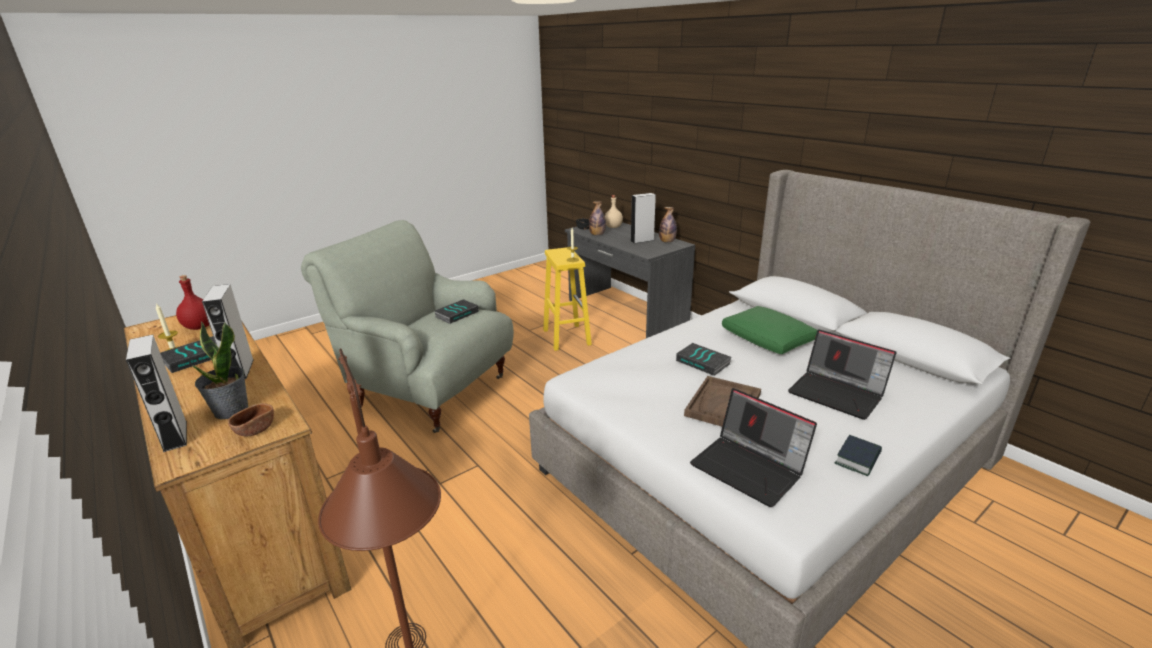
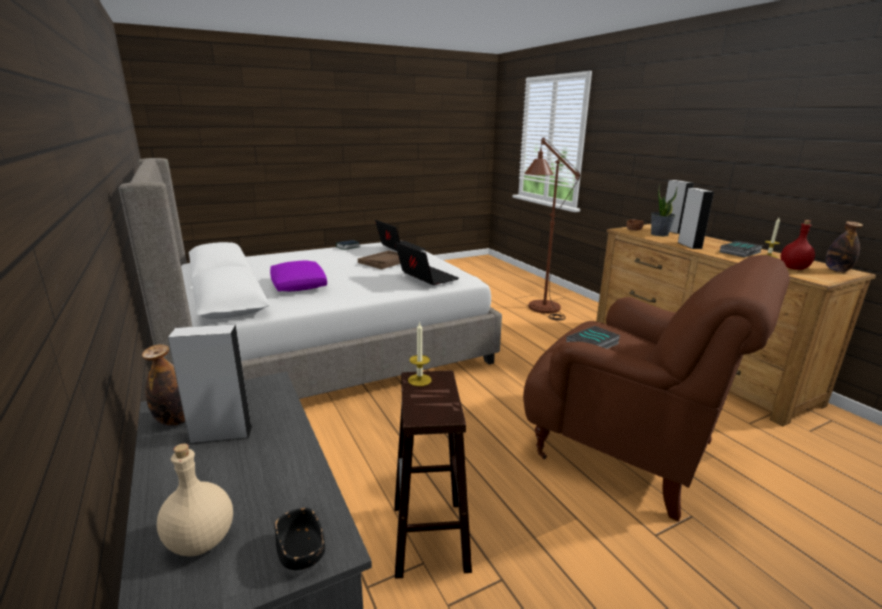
camera: 170 degrees left, 5 degrees down
(429, 392) = (629, 450): grey armchair -> brown armchair
(566, 337) = (430, 538): yellow stool -> brown stool
(597, 234) = (297, 489): bottle -> bottle (837, 270)
(703, 362) = (370, 276): book -> none
(768, 340) = (298, 285): green pillow -> purple pillow
(838, 393) = (312, 260): laptop -> laptop (425, 277)

